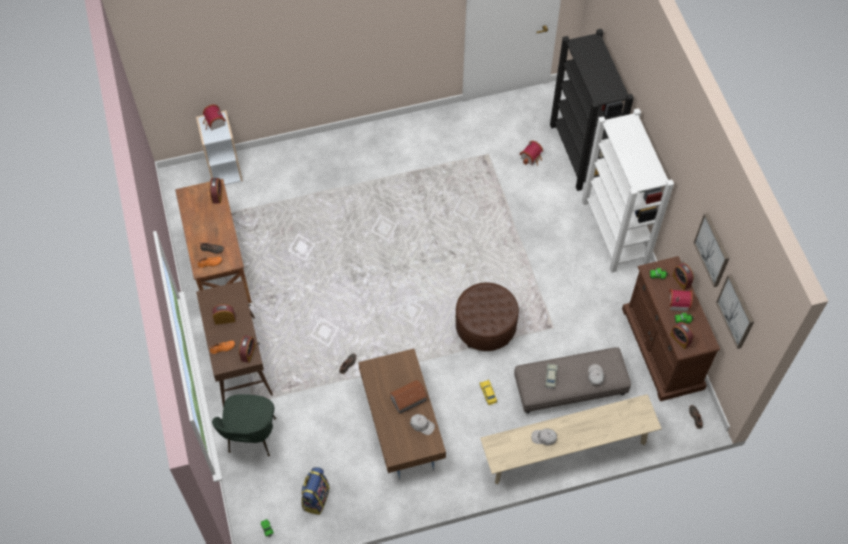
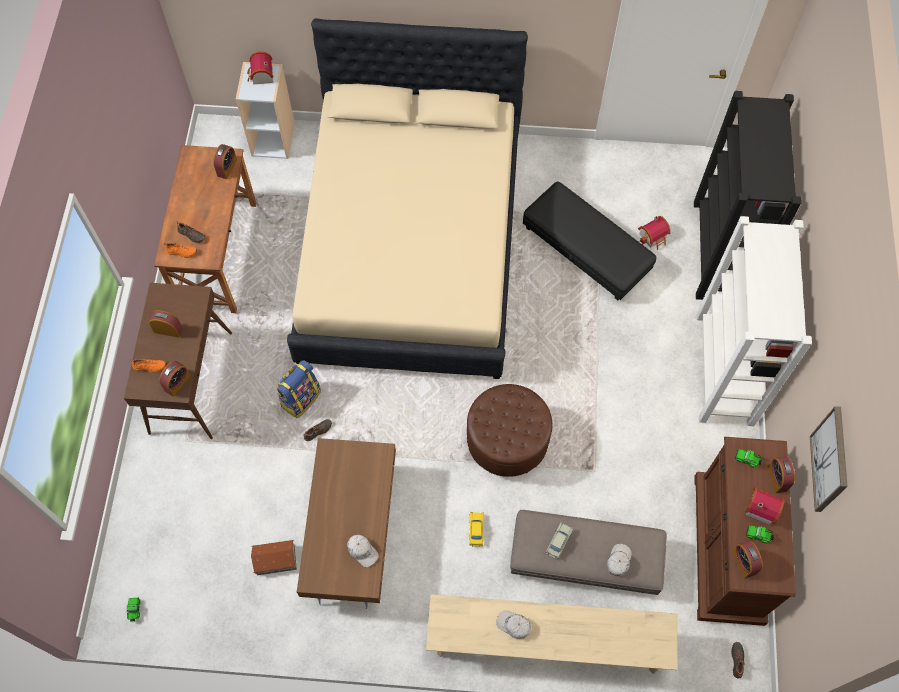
camera: 20 degrees right, 5 degrees up
(251, 440) = (163, 487): green chair -> none
(315, 498) = (208, 591): backpack -> backpack (300, 398)
(361, 216) = (411, 246): none -> beige bed
(408, 399) = (360, 509): toy house -> toy house (276, 560)
(487, 180) = (586, 250): none -> black ottoman
(736, 311) = (832, 562): picture -> none

